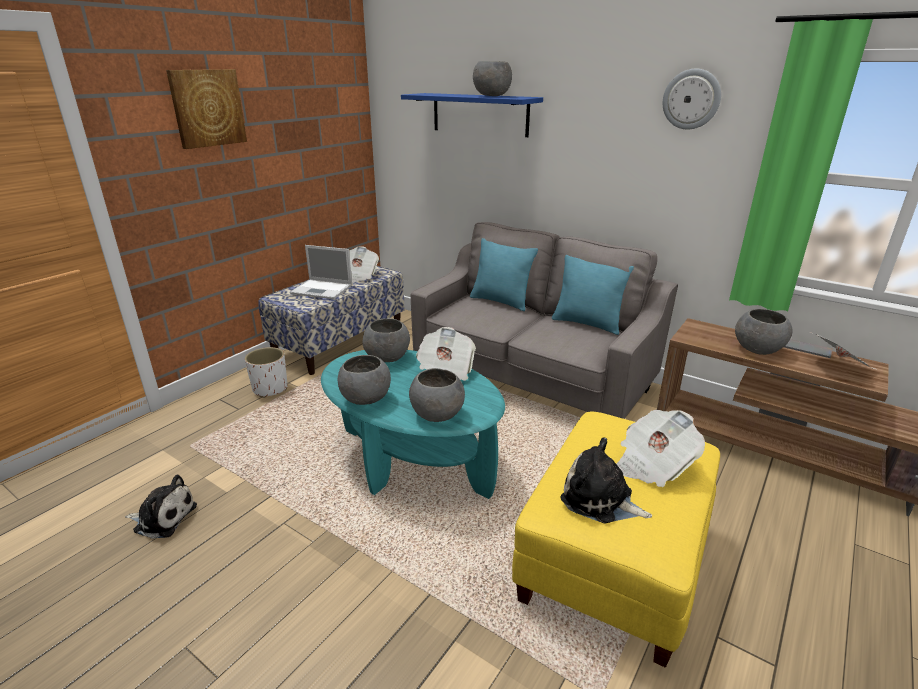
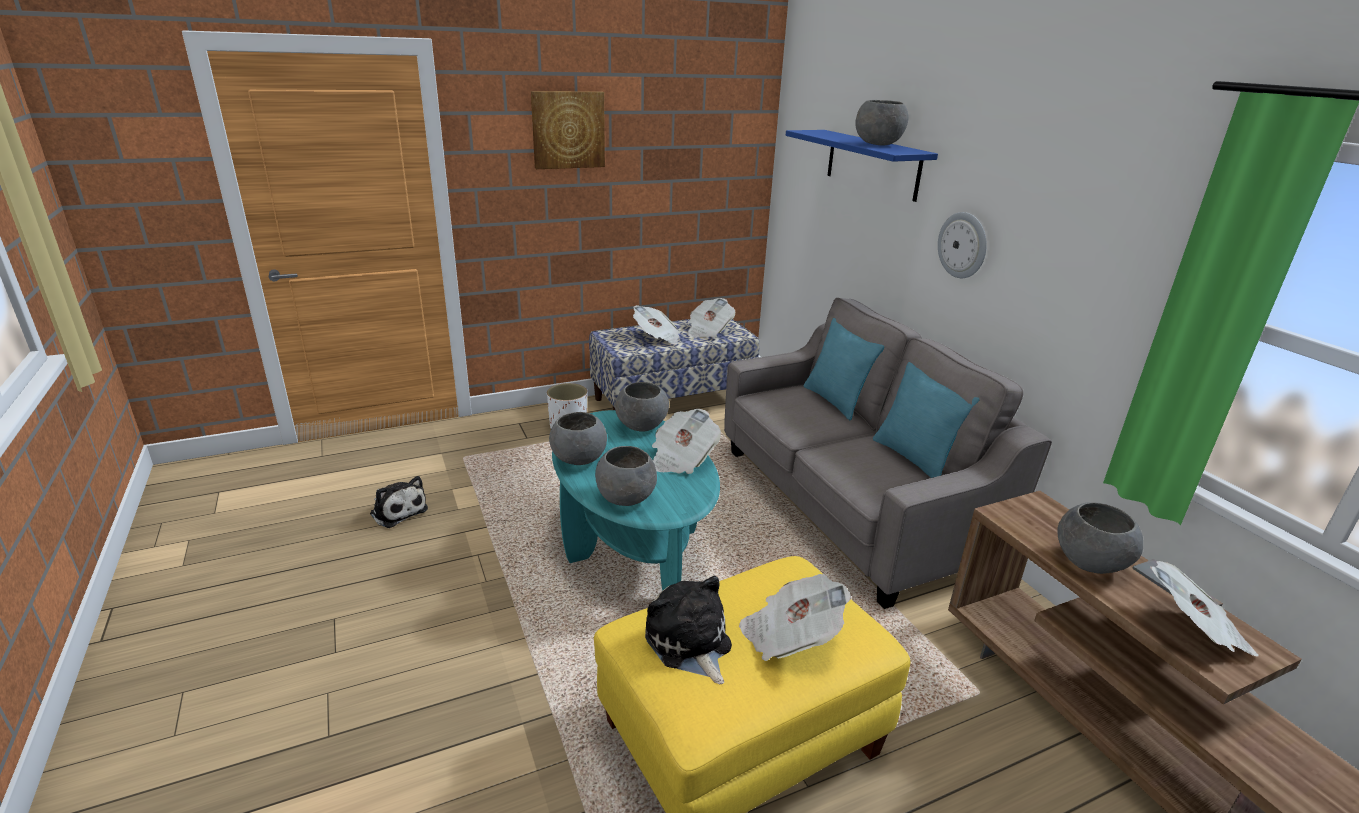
camera: 30 degrees right, 0 degrees up
(323, 289) = (657, 337): laptop -> newspaper
(691, 99) = (1105, 184): wall clock -> wall clock (963, 245)

